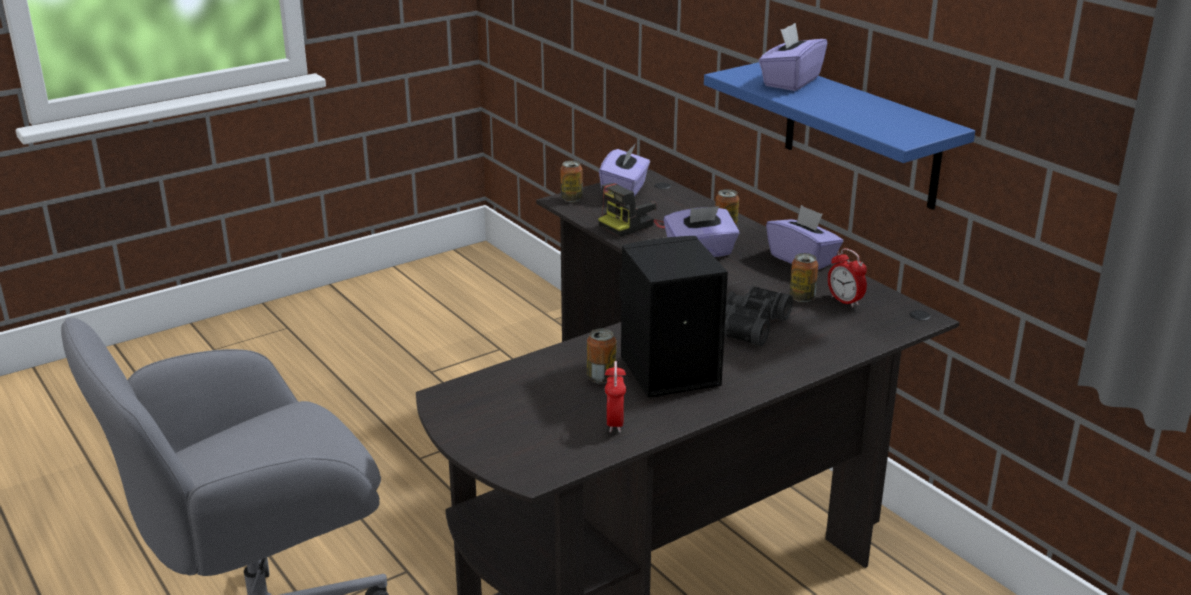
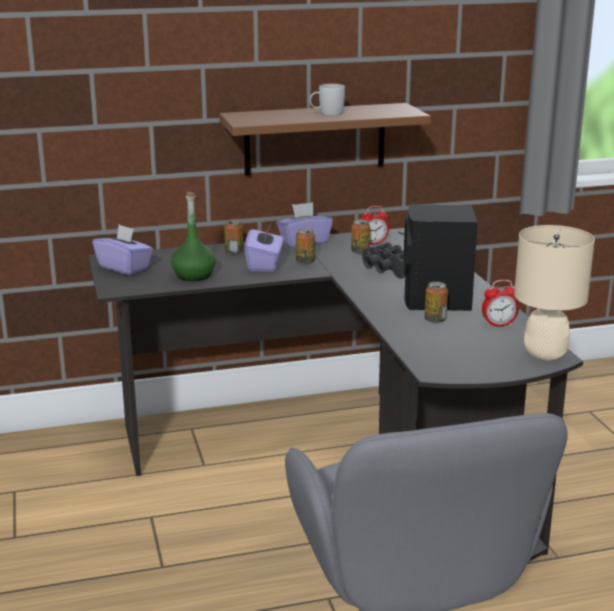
camera: 70 degrees left, 5 degrees down
(535, 467) = (546, 354): none -> beige table lamp
(571, 199) = (115, 286): can -> can (305, 262)
(615, 423) = (498, 325): alarm clock -> alarm clock turned 150 degrees clockwise
(633, 225) = (194, 275): camera -> green bottle
(790, 81) = (277, 115): purple tissue box -> none
(831, 100) = (326, 114): none -> white mug
(861, 134) = (315, 139): blue shelf -> brown shelf

